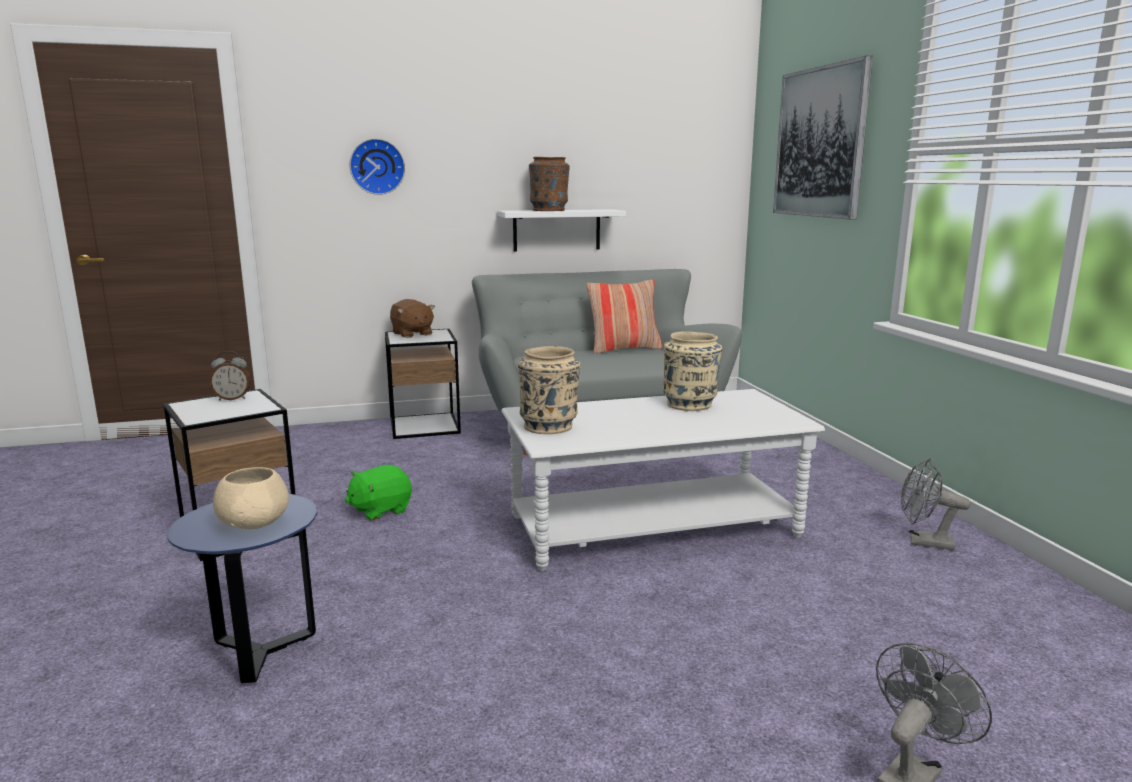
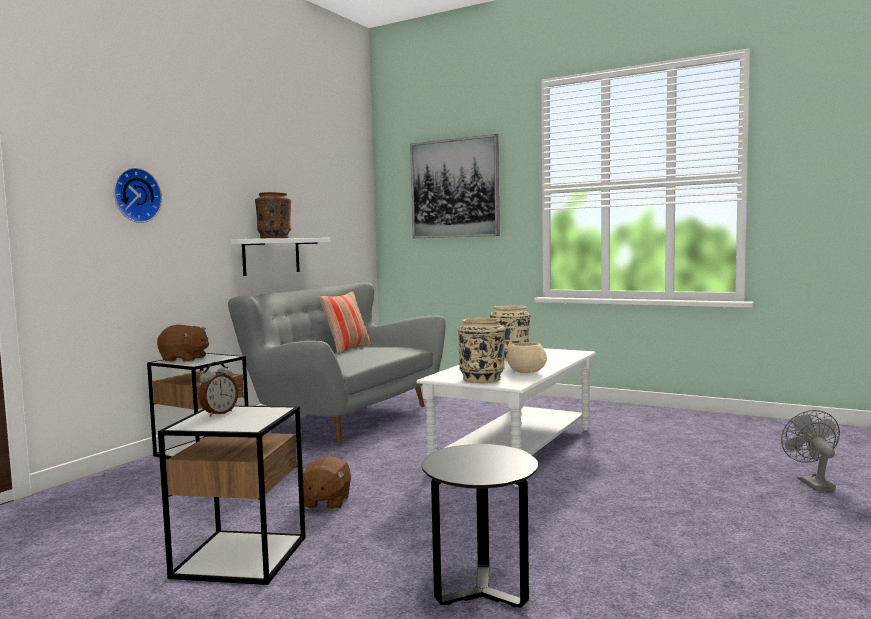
camera: 45 degrees left, 10 degrees down
(255, 522) = (494, 460): beige bowl -> beige bowl (526, 372)
(261, 653) = (481, 593): blue side table -> black side table
(380, 510) = (325, 502): green plush toy -> brown plush toy
(923, 542) = (633, 415): grey fan -> none

